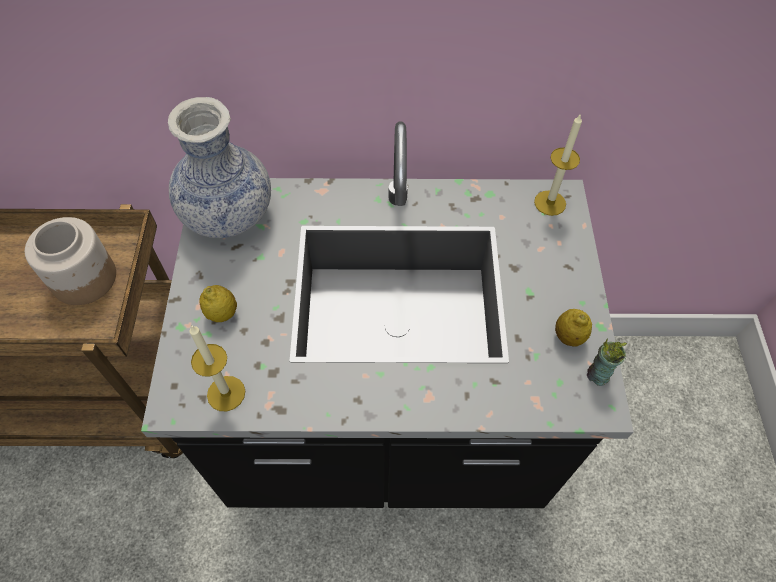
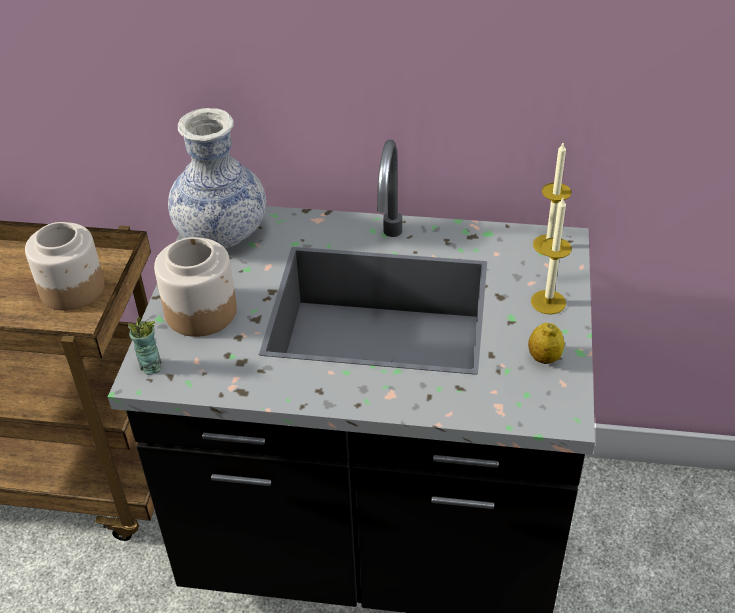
camera: 10 degrees right, 15 degrees down
(222, 313) = (201, 311): lemon -> jar
(226, 393) = (193, 374): candle -> candle (548, 302)
(597, 375) = (567, 392): cup -> cup (150, 366)

